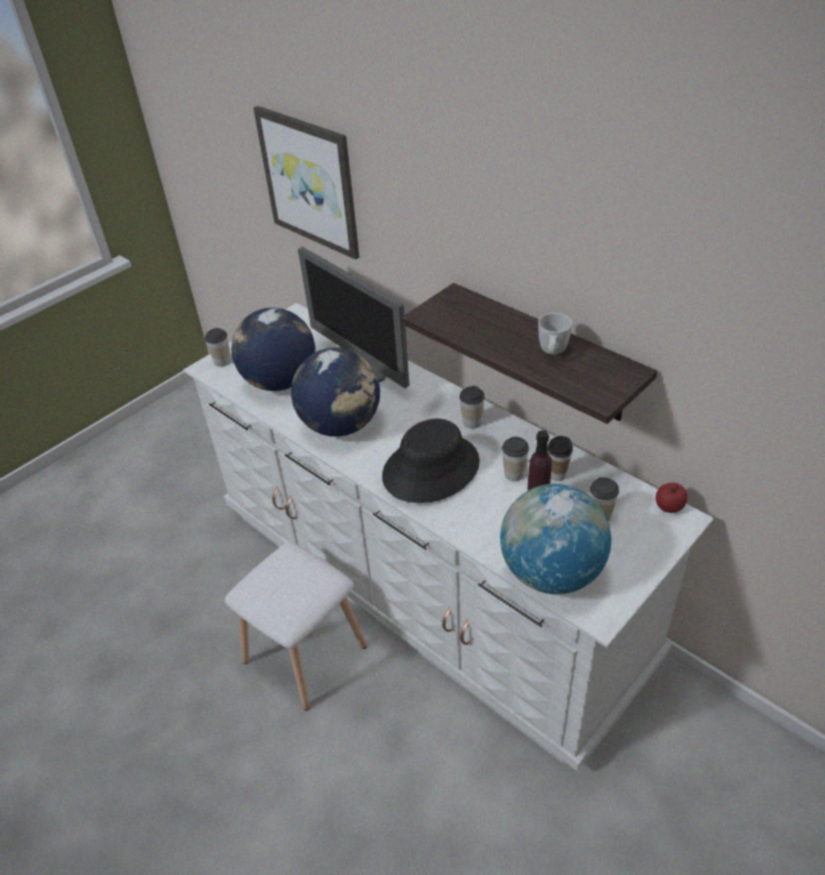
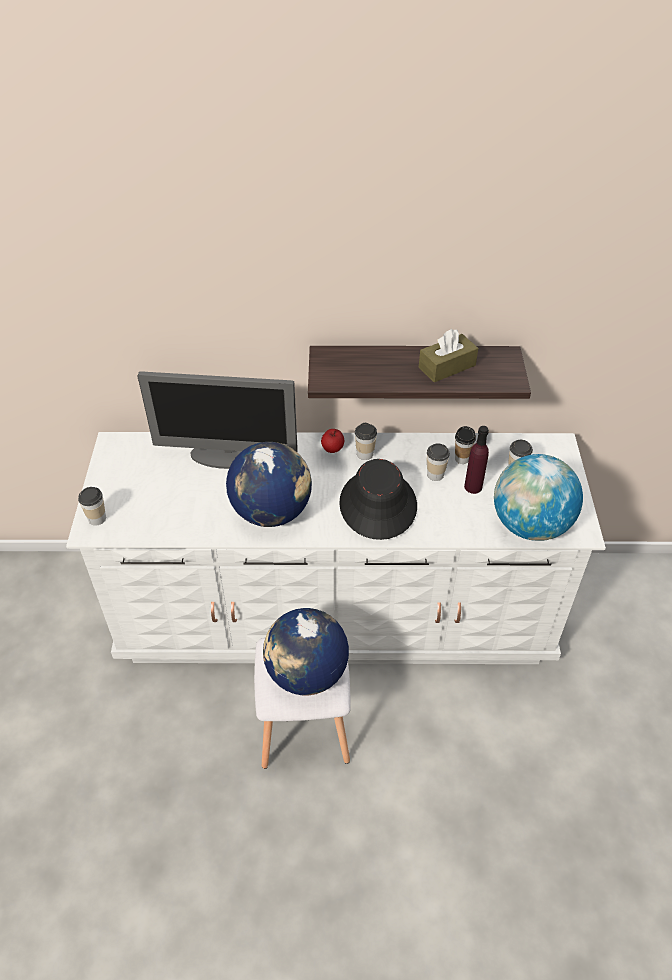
camera: 45 degrees left, 5 degrees up
(279, 382) = (174, 507): globe -> globe (306, 673)
(310, 181) = (114, 306): picture -> none
(552, 353) = (447, 366): white mug -> brown tissue box
(669, 507) = (545, 441): apple -> apple (332, 448)

